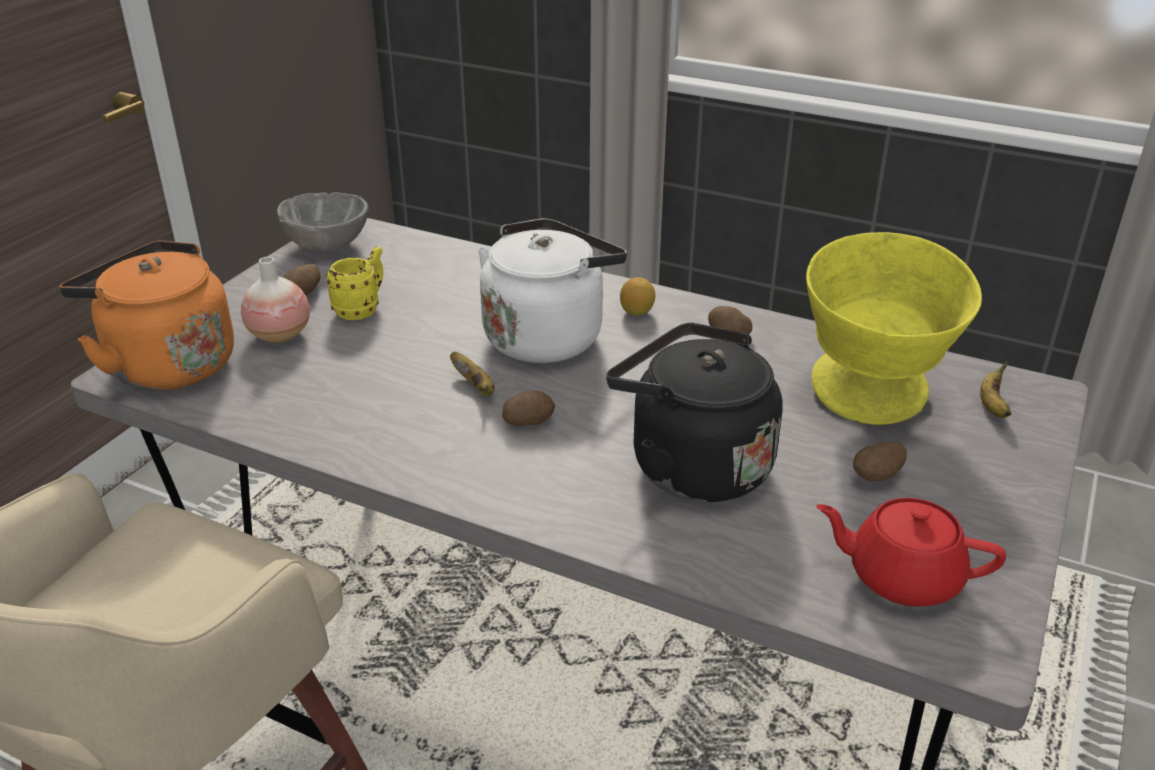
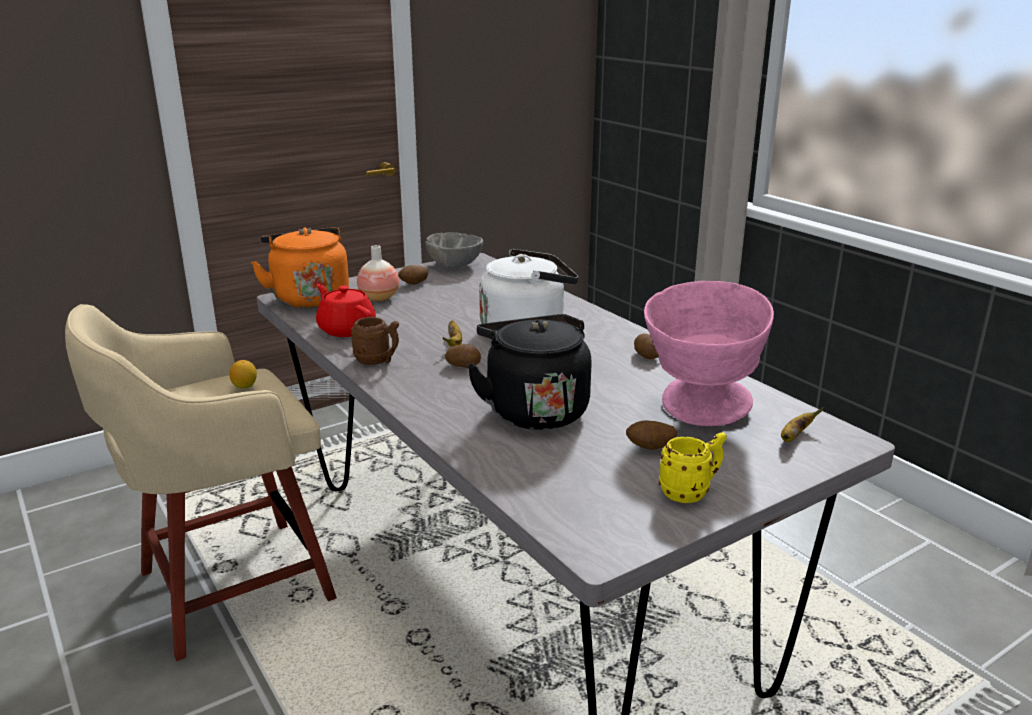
camera: 30 degrees right, 10 degrees down
(362, 309) = (437, 296): yellow mug -> yellow mug (691, 492)
(403, 452) = (378, 361): none -> brown mug
(637, 312) = (599, 332): lemon -> lemon (245, 386)
(869, 405) = (698, 413): yellow bowl -> pink bowl
(901, 577) = (597, 498): red teapot -> red teapot (346, 329)

